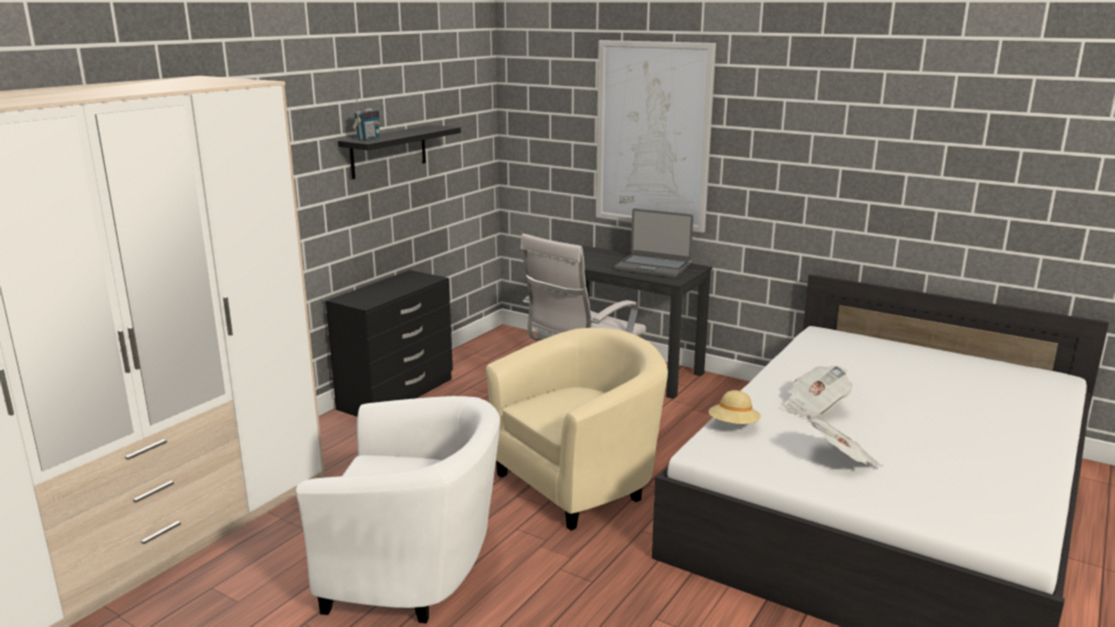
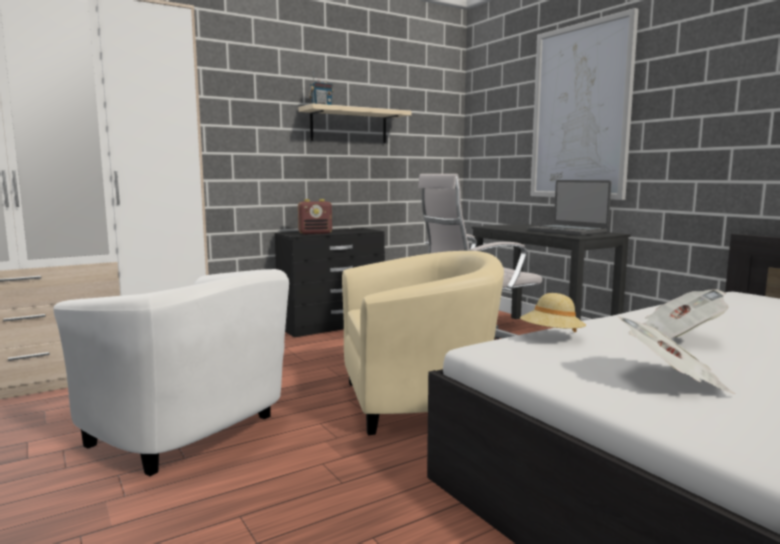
camera: 25 degrees right, 10 degrees down
(380, 297) = (315, 233): none -> radio
(388, 151) = (349, 126): black shelf -> beige shelf

